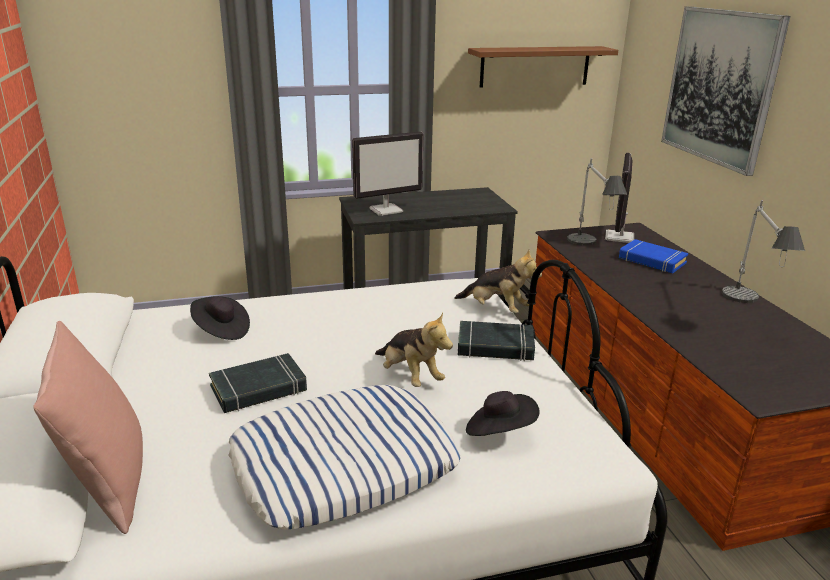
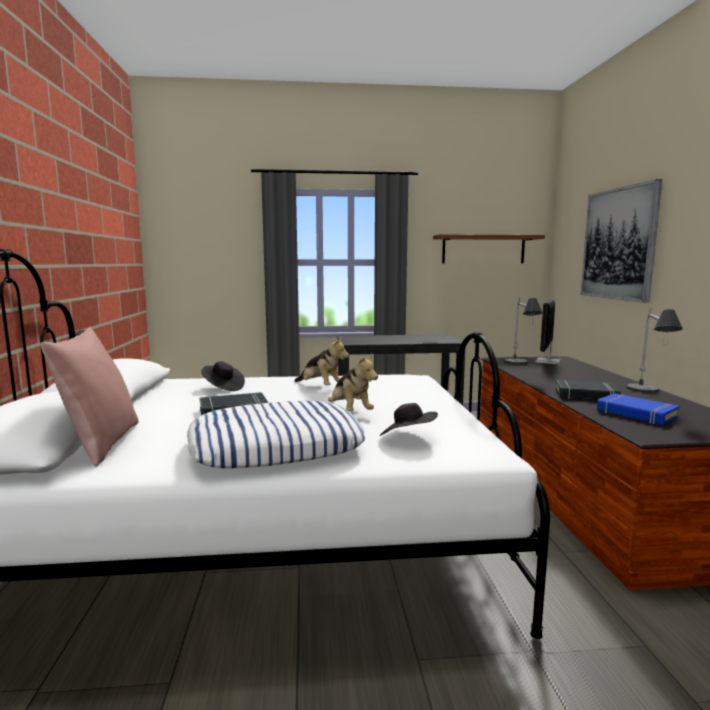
camera: 10 degrees right, 15 degrees down
(386, 210) = (368, 340): monitor -> none
(495, 347) = (423, 402): black book -> black book (586, 395)
(496, 309) = (432, 386): plush toy -> plush toy (320, 387)
(651, 261) = (570, 372): blue book -> blue book (636, 414)

